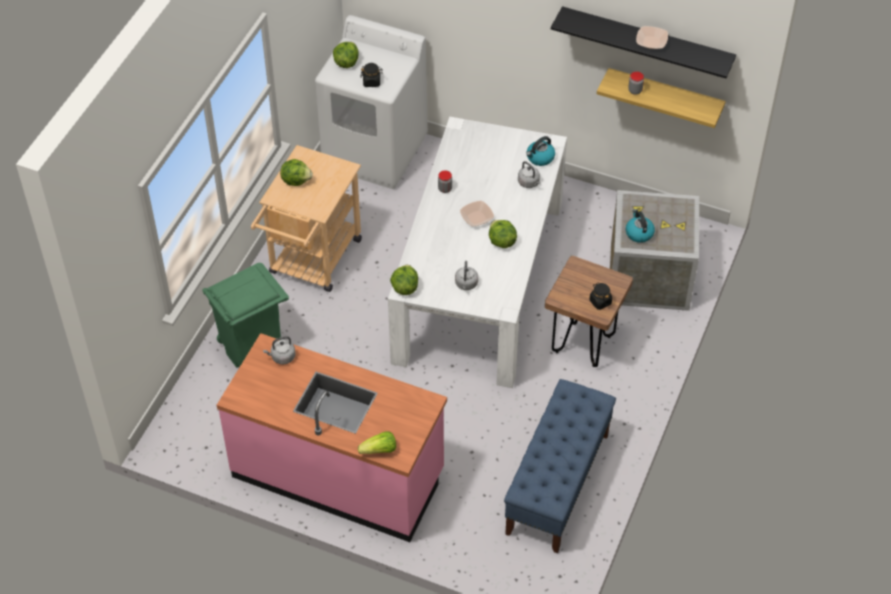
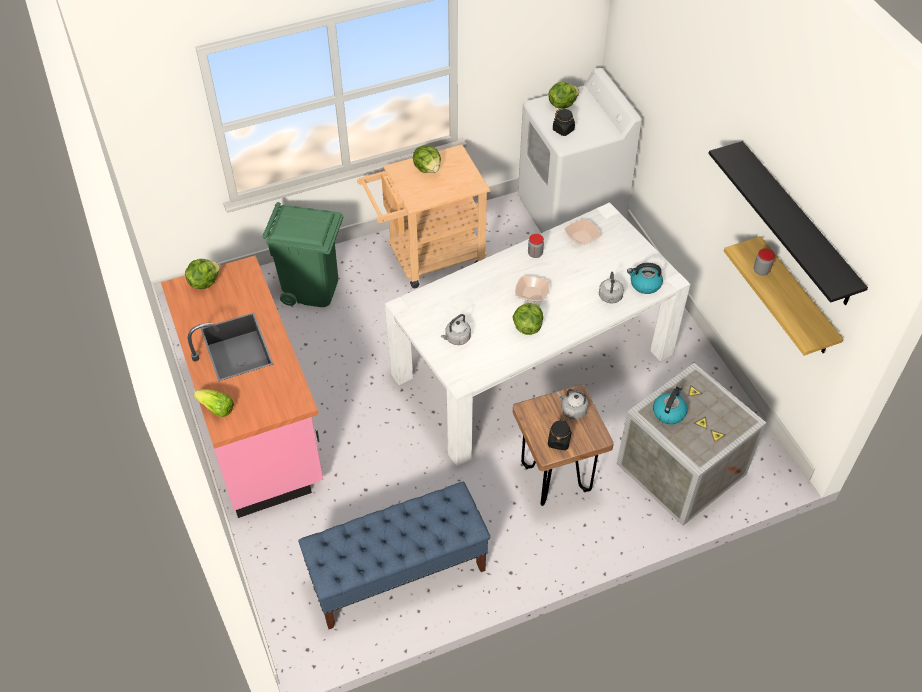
camera: 45 degrees right, 0 degrees up
(282, 357) = (245, 283): grey kettle -> grey kettle (572, 410)
(404, 287) = (407, 305): lettuce -> lettuce (204, 282)
(651, 42) = (790, 222): bowl -> bowl (582, 237)

